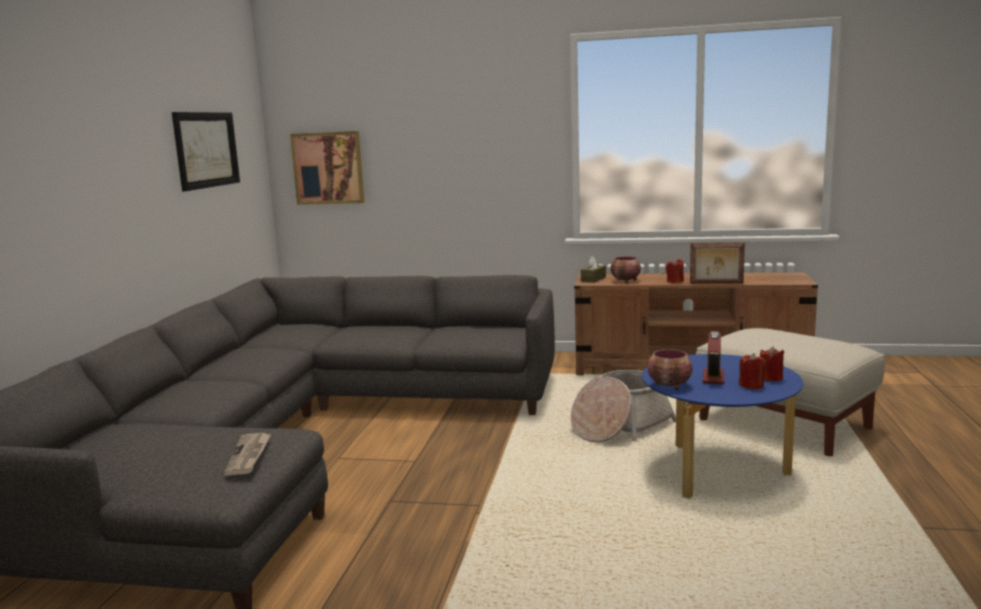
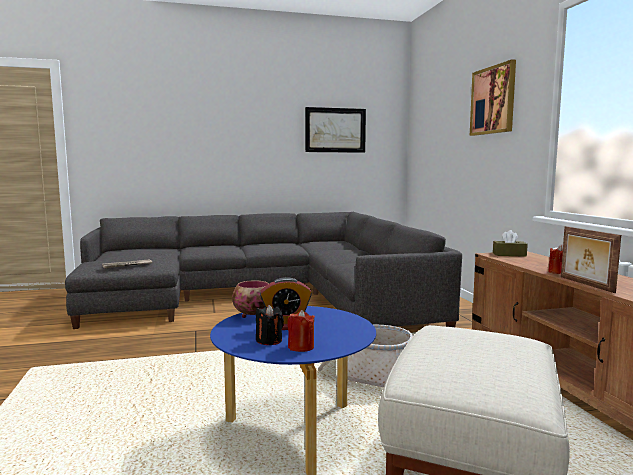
camera: 65 degrees right, 5 degrees down
(328, 168) = (426, 146): picture -> picture (493, 100)
(625, 281) = (523, 261): bowl -> none
(751, 386) = (269, 340): red candle -> black candle

